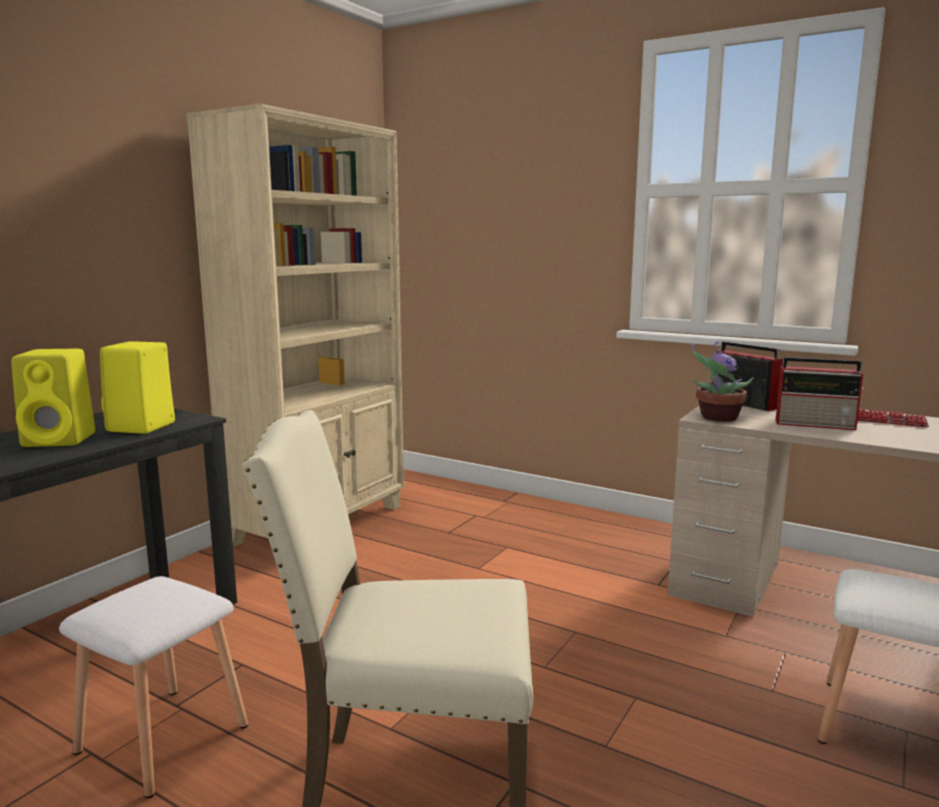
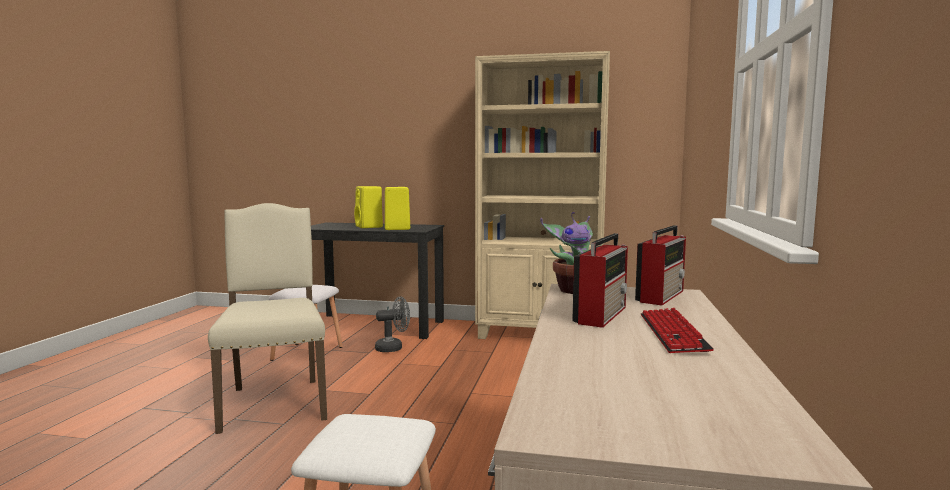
camera: 70 degrees right, 5 degrees down
(247, 637) = (393, 348): none -> grey fan
(816, 424) = (602, 314): radio -> radio turned 150 degrees counterclockwise

